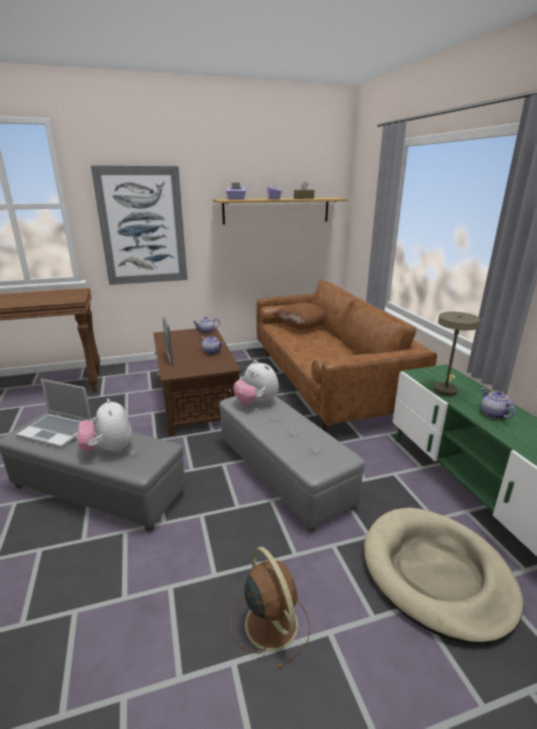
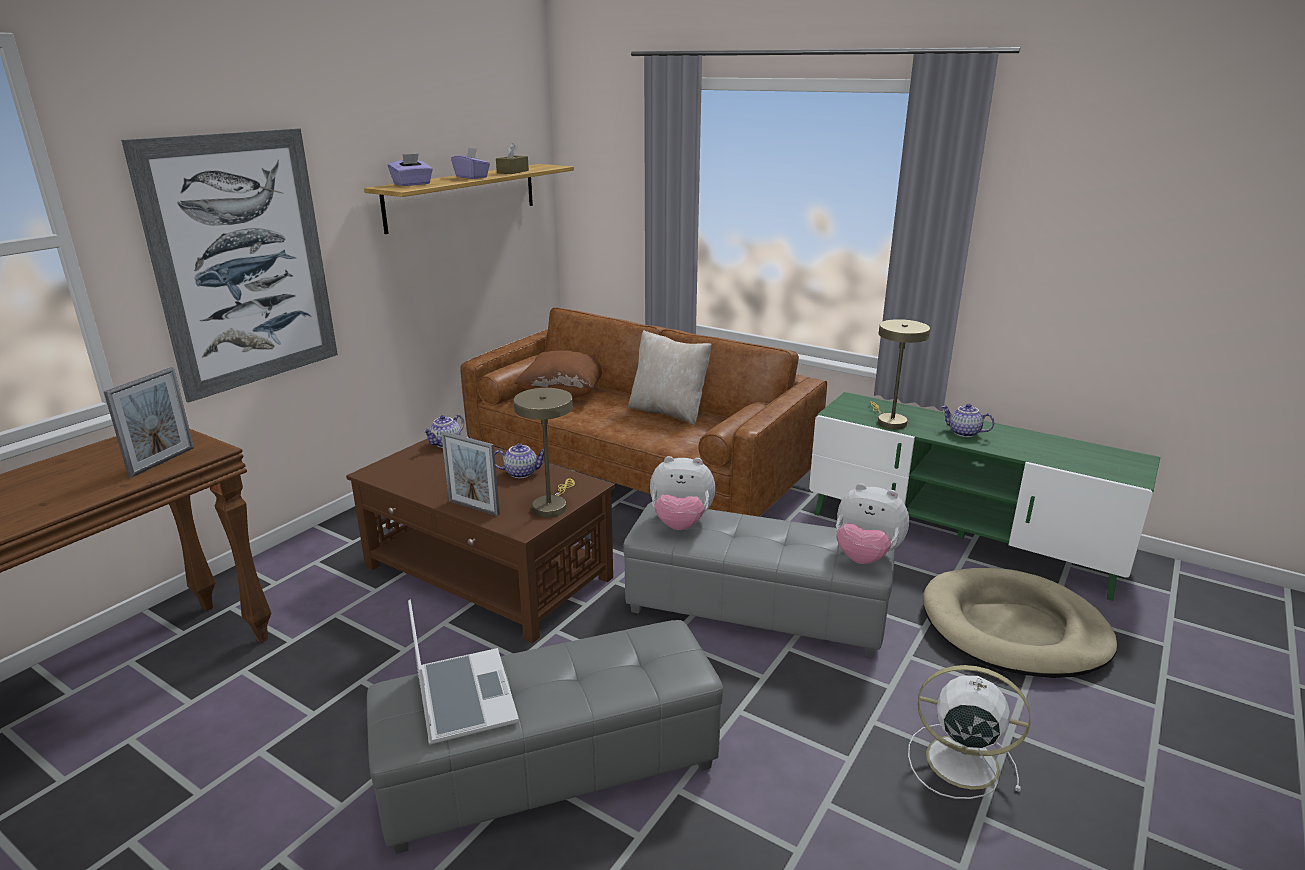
camera: 40 degrees left, 0 degrees up
(57, 300) = (162, 462): none -> picture frame
(57, 431) = (463, 697): laptop -> laptop turned 90 degrees counterclockwise
(109, 450) = (600, 675): plush toy -> plush toy (865, 557)
(198, 369) = (551, 505): none -> beige table lamp
(270, 622) = (958, 761): brown fan -> white fan
(339, 349) = (668, 412): none -> beige pillow

